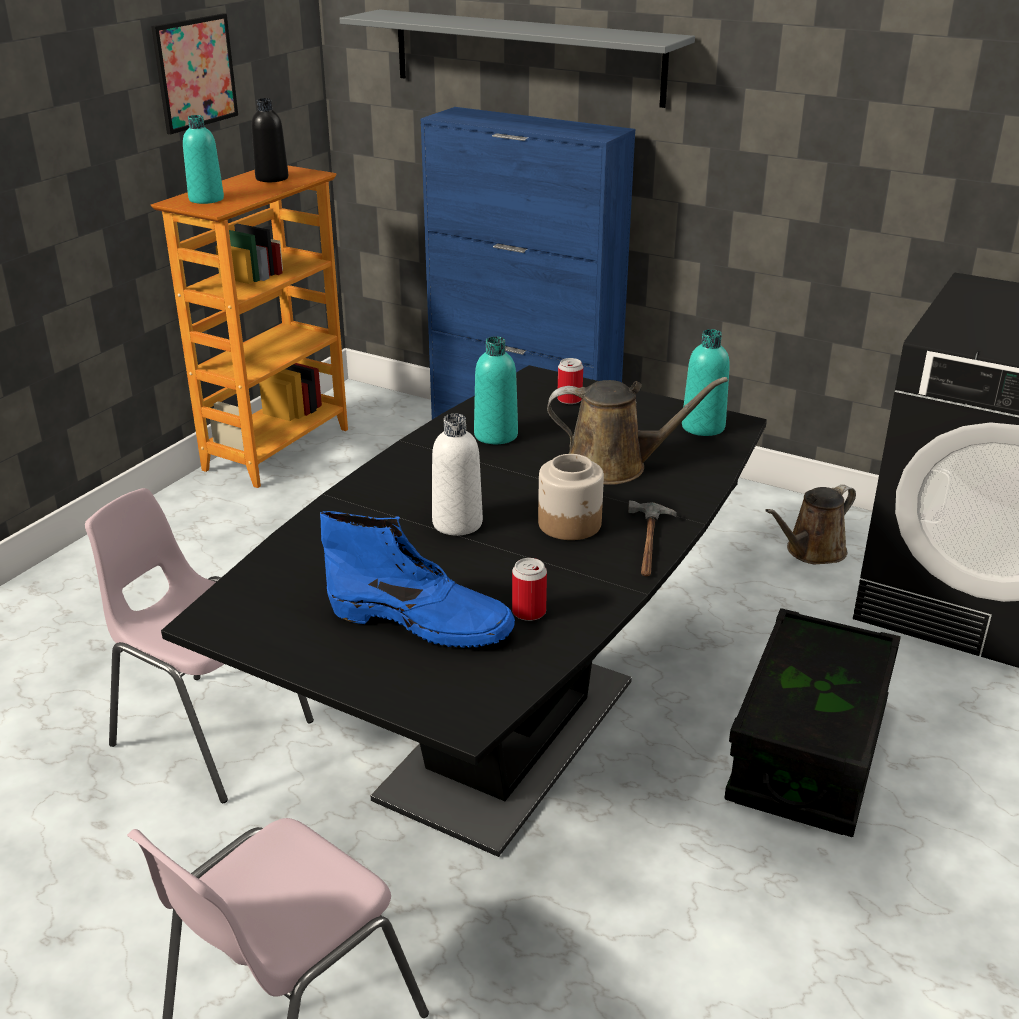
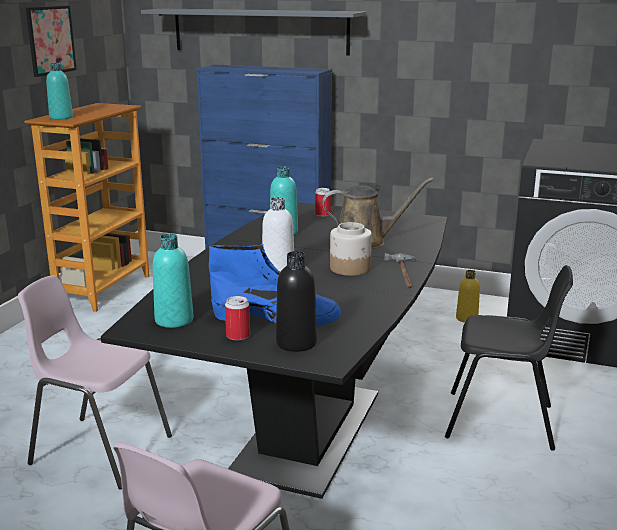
camera: 10 degrees left, 10 degrees down
(272, 178) = (100, 108): black bottle -> black bottle (296, 343)
(529, 612) = (344, 309): can -> can (238, 336)
(703, 427) = (410, 222): turquoise bottle -> turquoise bottle (174, 320)
(808, 753) = (501, 421): black storage box -> black chair
(812, 552) = (466, 318): brown watering can -> yellow bottle

